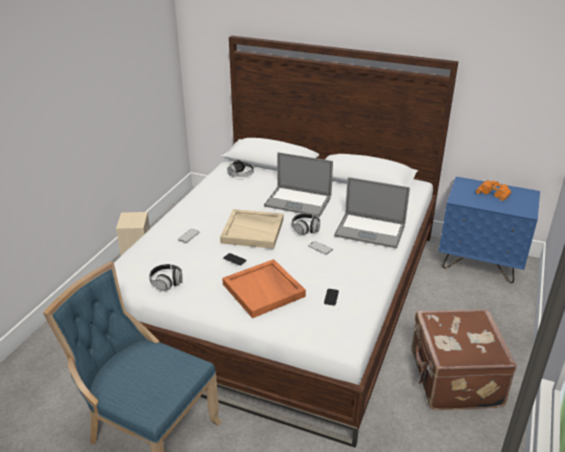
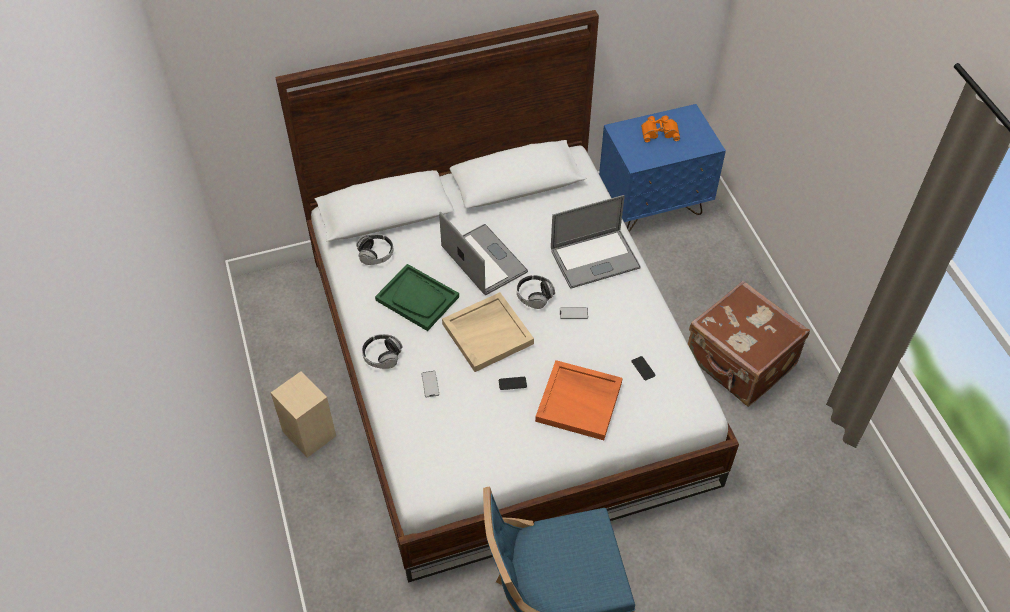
camera: 40 degrees left, 20 degrees up
(166, 282) = (481, 457): headphones -> headphones (382, 356)
(236, 200) = (417, 298): none -> green tray
(298, 202) = (484, 260): laptop -> laptop turned 105 degrees counterclockwise

